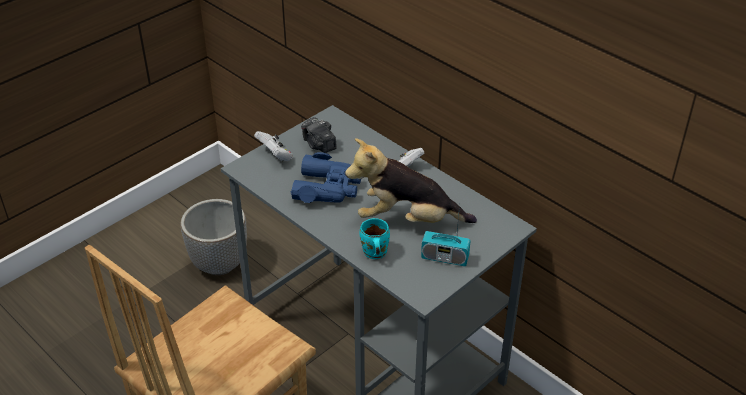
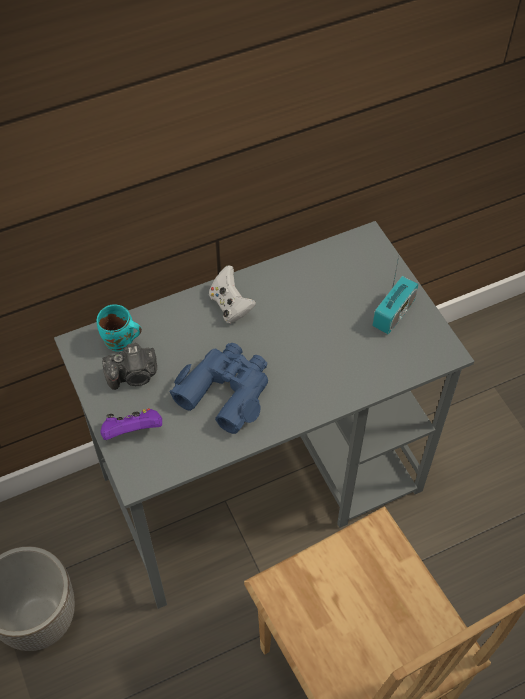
camera: 70 degrees left, 15 degrees up
(275, 156) = (132, 432): white game controller -> purple game controller
(373, 253) = (362, 377): turquoise mug -> turquoise mug (120, 342)
(407, 219) = (318, 327): plush toy -> none

